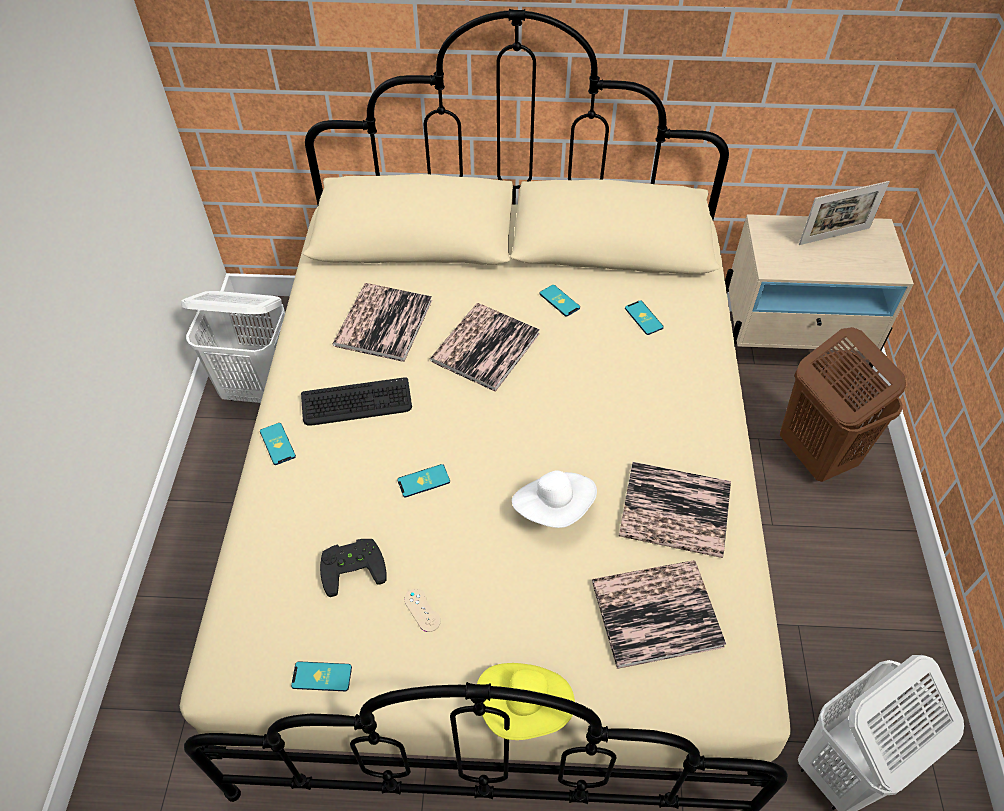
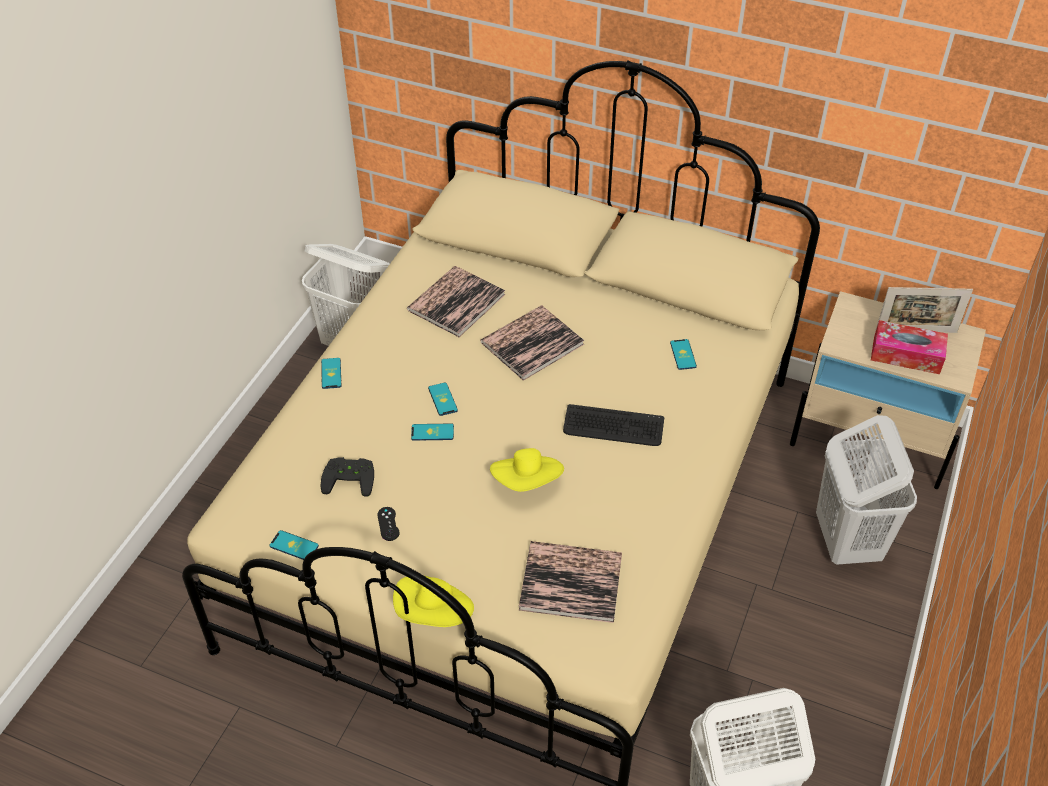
camera: 20 degrees right, 5 degrees down
(357, 403) = (406, 359): keyboard -> keyboard (613, 427)
(422, 610) = (388, 524): beige game controller -> black game controller
(554, 508) = (527, 482): white hat -> yellow hat
(559, 301) = (615, 322): phone -> phone (442, 399)
(675, 510) = (627, 512): book -> none
(814, 454) = (846, 541): brown laundry basket -> white laundry basket
(838, 261) = (906, 355): none -> tissue box

